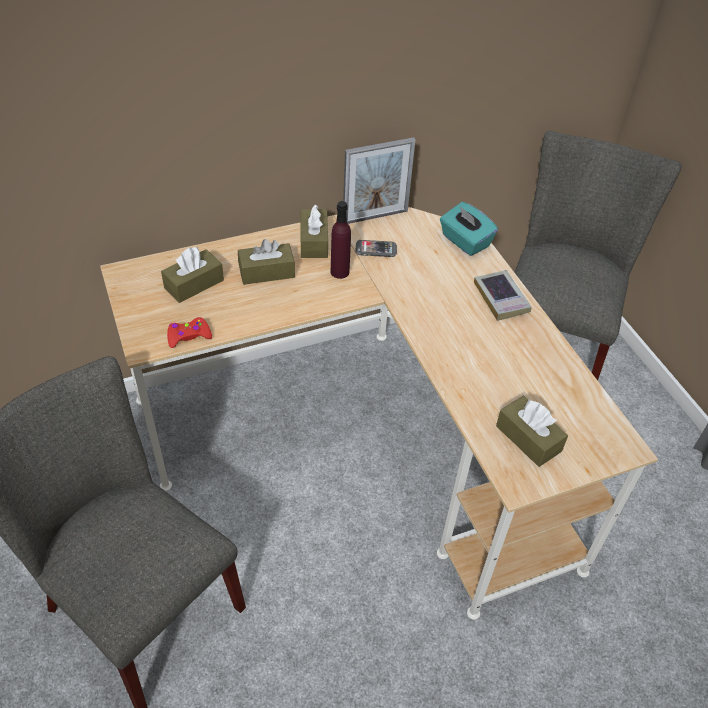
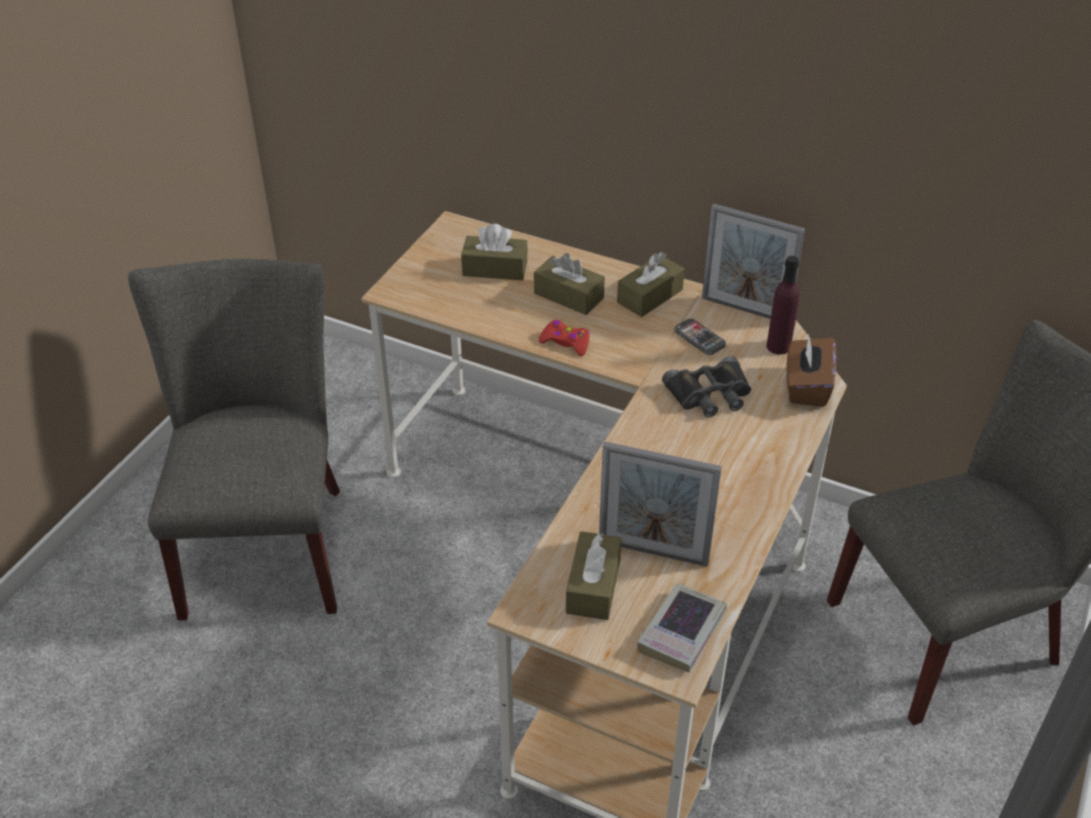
camera: 50 degrees right, 5 degrees down
(188, 336) = (433, 305): red game controller -> red game controller (565, 342)
(339, 272) = (634, 336): purple bottle -> purple bottle (778, 346)
(427, 279) = (710, 394): none -> black binoculars
(465, 241) = (806, 387): turquoise tissue box -> brown tissue box
(501, 298) = (761, 459): book -> book (682, 632)
(527, 393) = (653, 552): none -> picture frame

